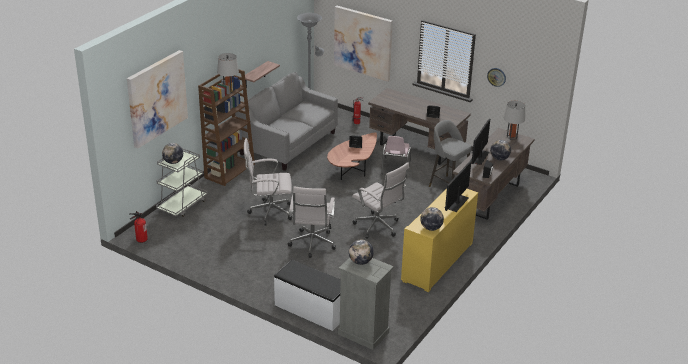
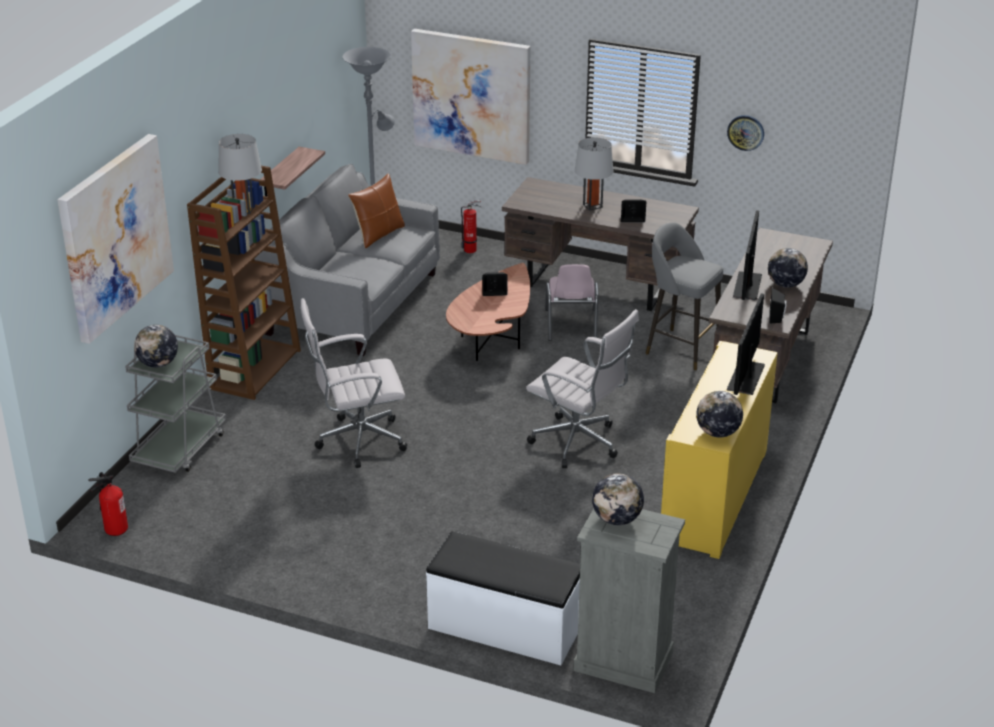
camera: 10 degrees left, 0 degrees up
(304, 110) = (378, 235): none -> brown pillow
(312, 245) = (463, 495): white office chair -> none
(511, 137) = (791, 242): grey table lamp -> grey table lamp (592, 206)

